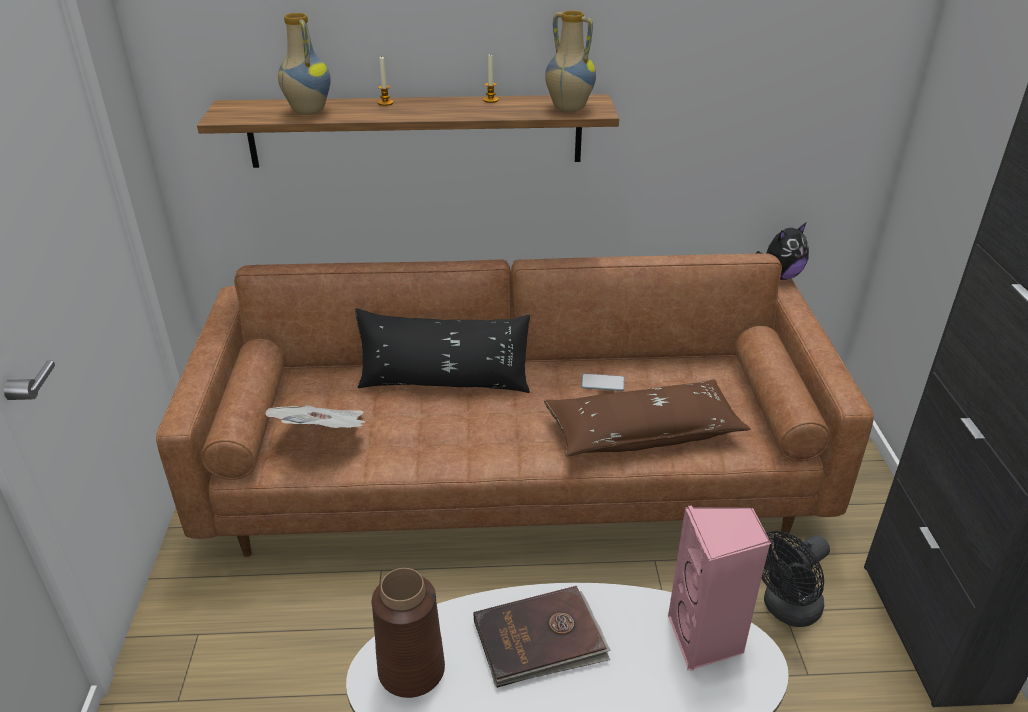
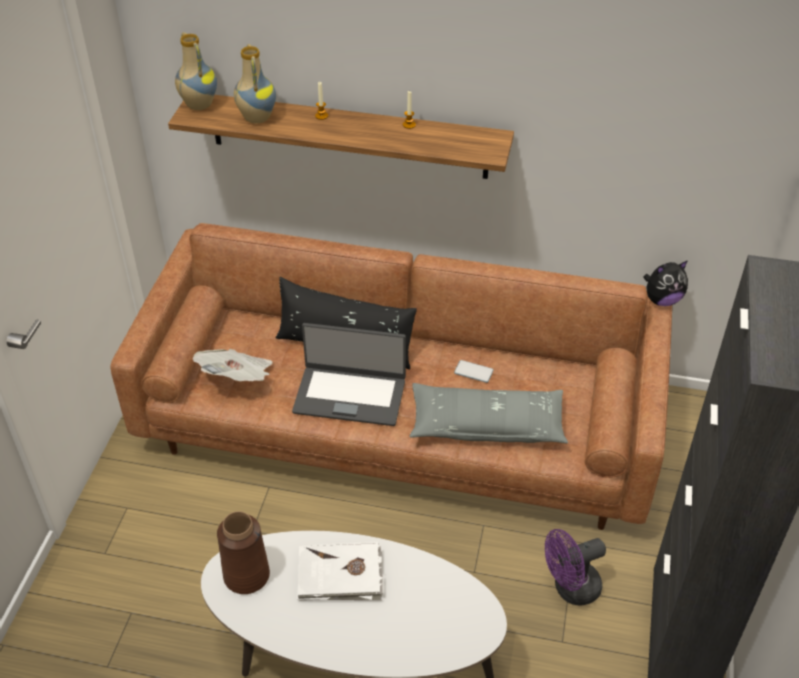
camera: 15 degrees right, 10 degrees up
(470, 430) = (350, 395): none -> laptop
(540, 640) = (340, 575): brown book -> white book
(568, 108) = (468, 146): vase -> vase (198, 105)
(643, 432) = (487, 424): brown pillow -> grey pillow
(706, 640) = (456, 602): pink speaker -> none
(786, 610) = (570, 589): black fan -> purple fan

